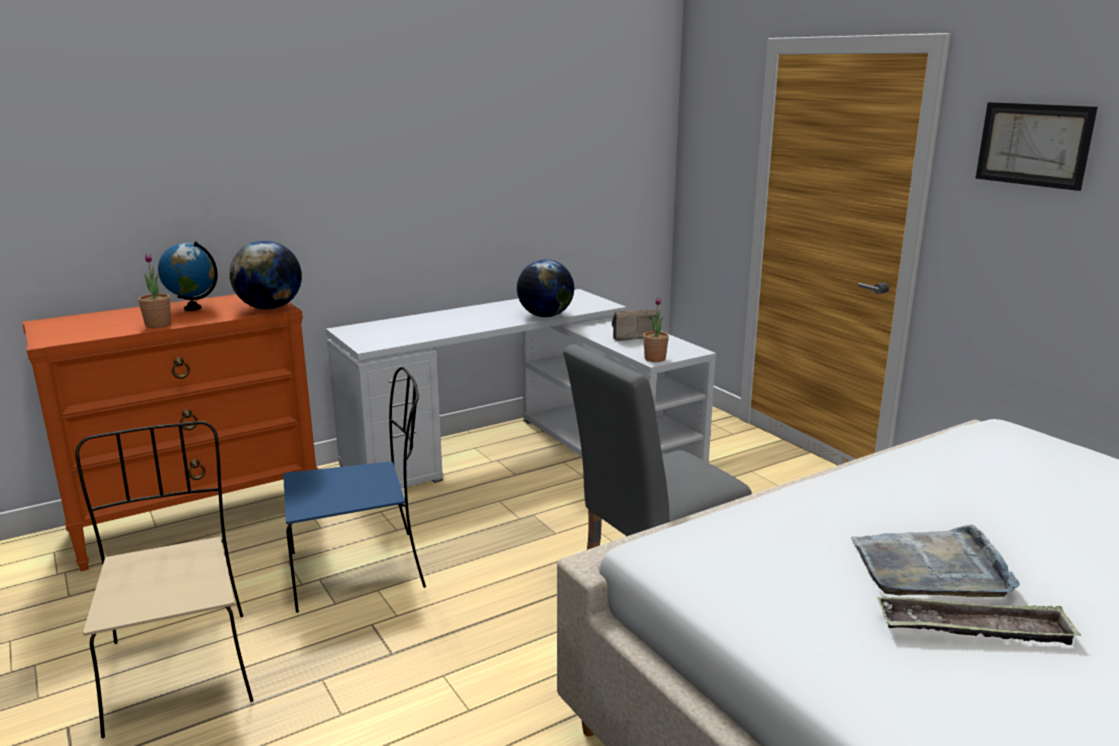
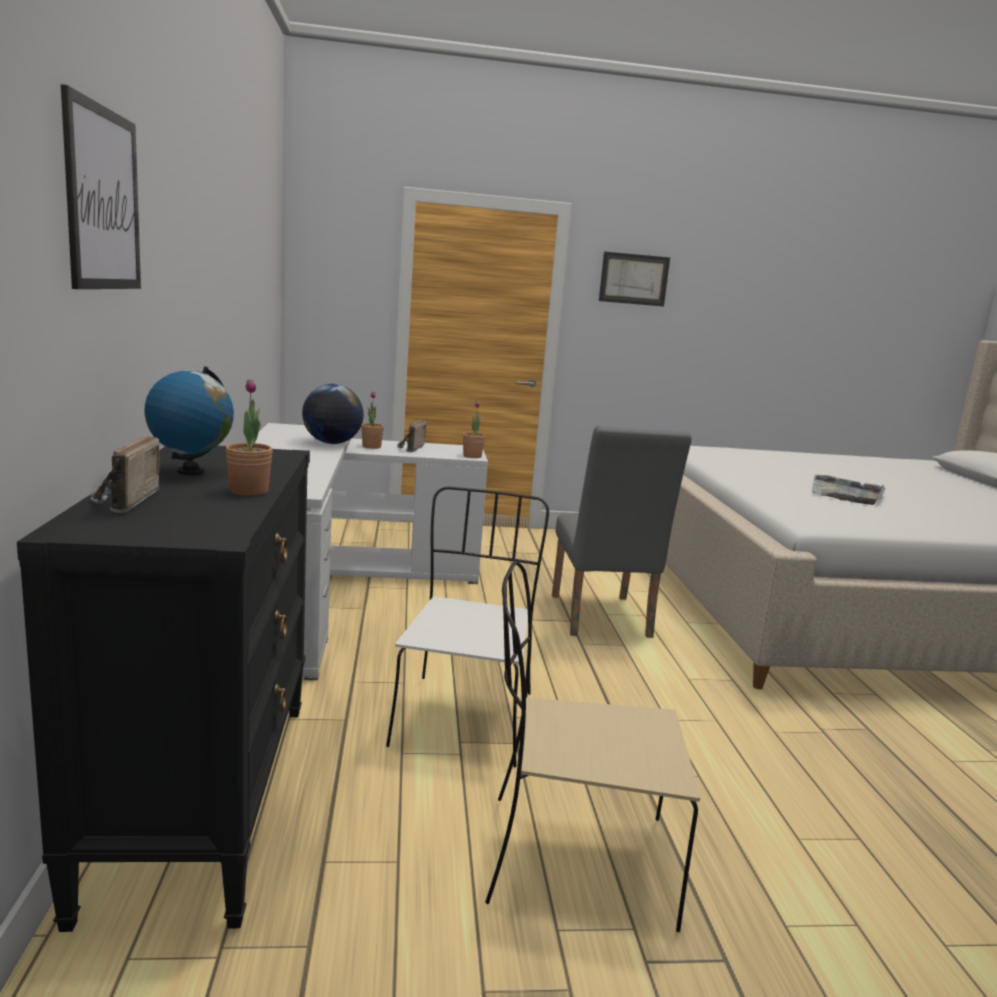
camera: 65 degrees left, 5 degrees down
(107, 315) = (121, 501): none -> radio
(157, 138) = (103, 199): none -> picture
(198, 518) = (203, 797): orange dresser -> black dresser
(270, 308) = (272, 455): globe -> none
(361, 570) = (464, 716): blue chair -> white chair
(605, 328) = (371, 447): none -> potted plant
(973, 629) = (906, 504): tray -> none

